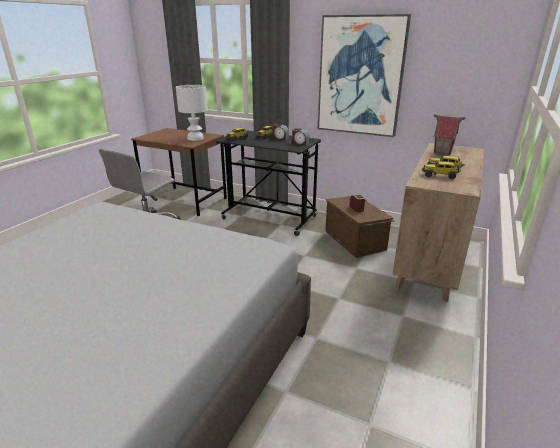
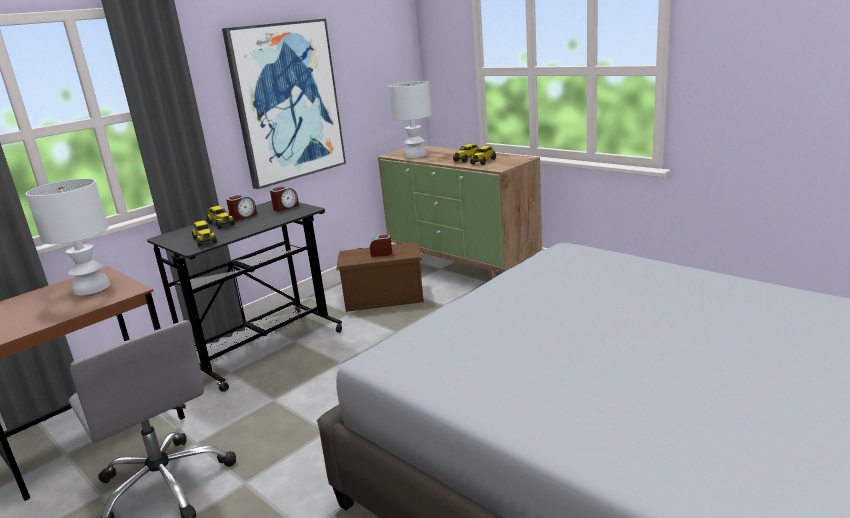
camera: 70 degrees left, 5 degrees down
(442, 152) = (414, 155): toy house -> white table lamp

